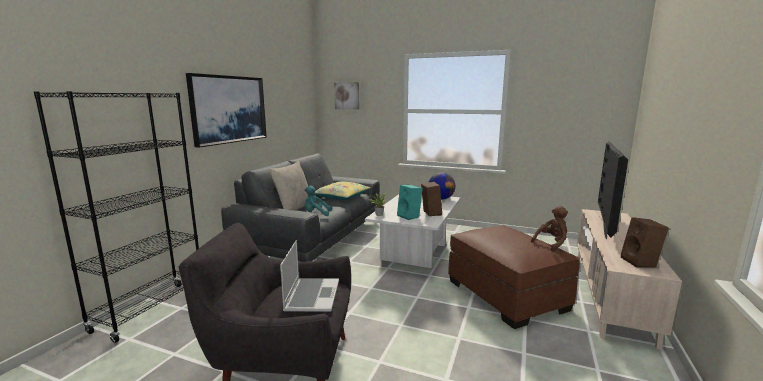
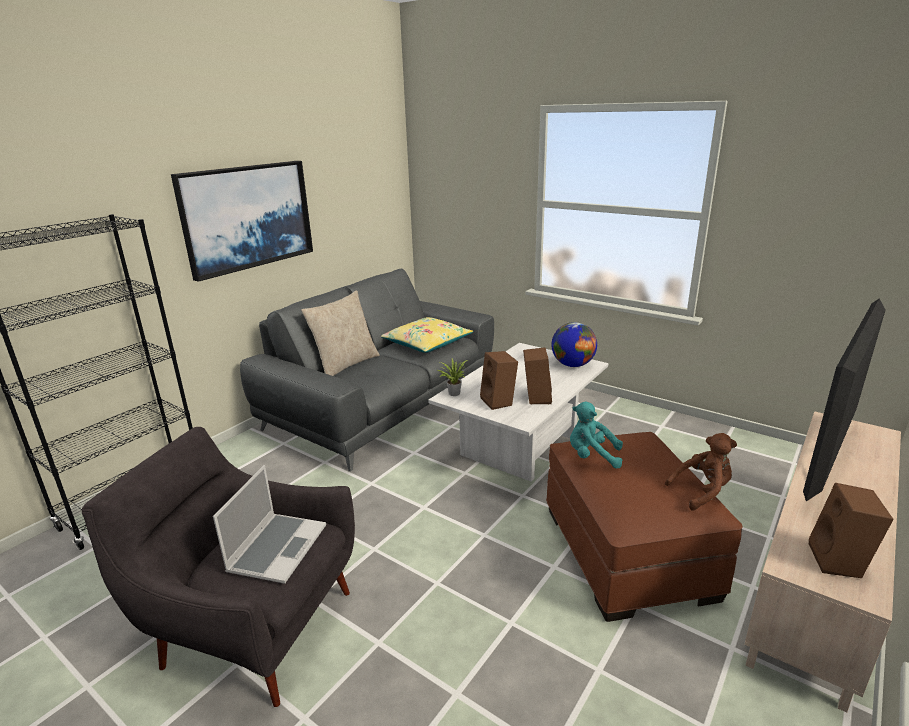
camera: 15 degrees right, 10 degrees up
(316, 214) = (371, 378): turquoise plush toy -> turquoise plush toy (592, 456)
(347, 96) = (452, 173): picture -> none
(410, 216) = (499, 401): turquoise speaker -> brown speaker

